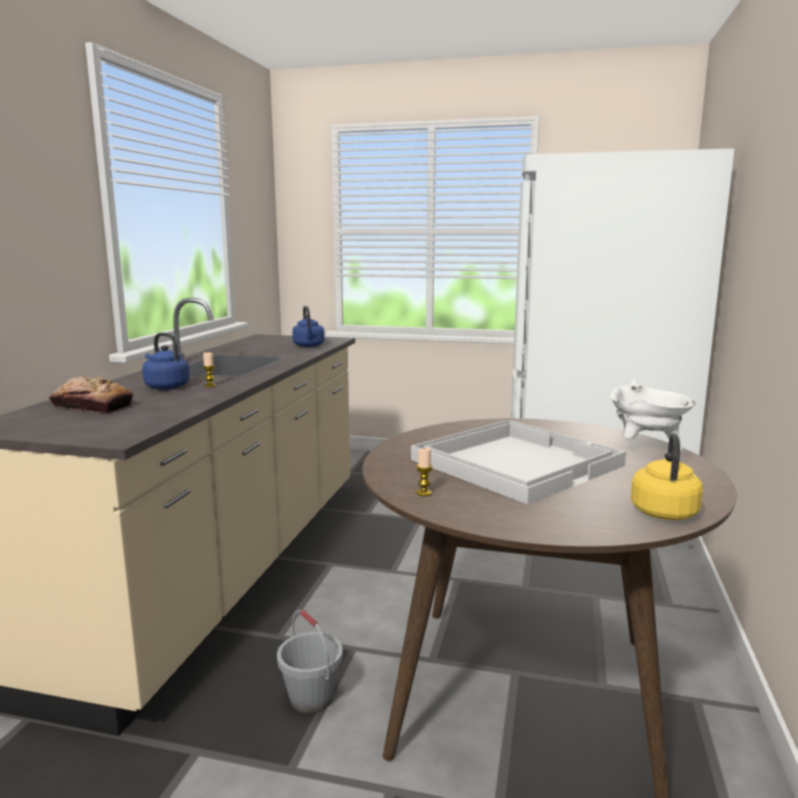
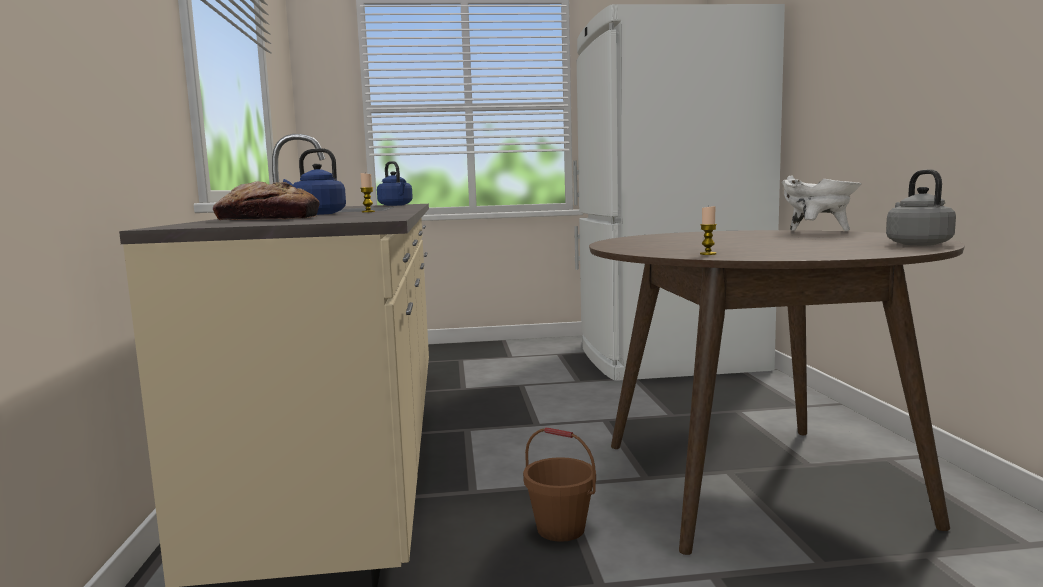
camera: 20 degrees left, 5 degrees down
(311, 698) = (560, 529): grey bucket -> brown bucket
(516, 462) = (737, 241): white tray -> none
(664, 511) = (916, 244): yellow kettle -> grey kettle

